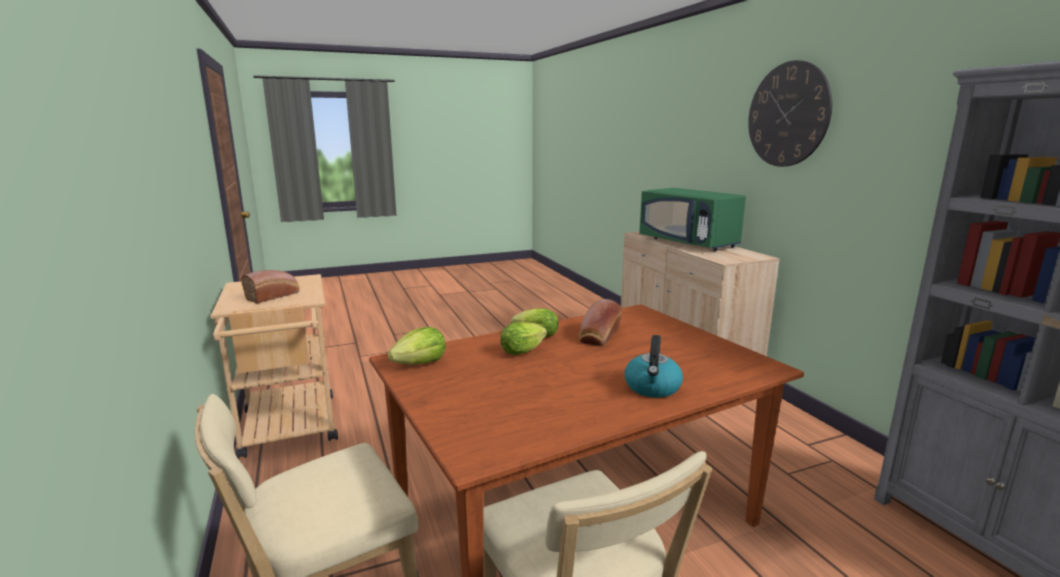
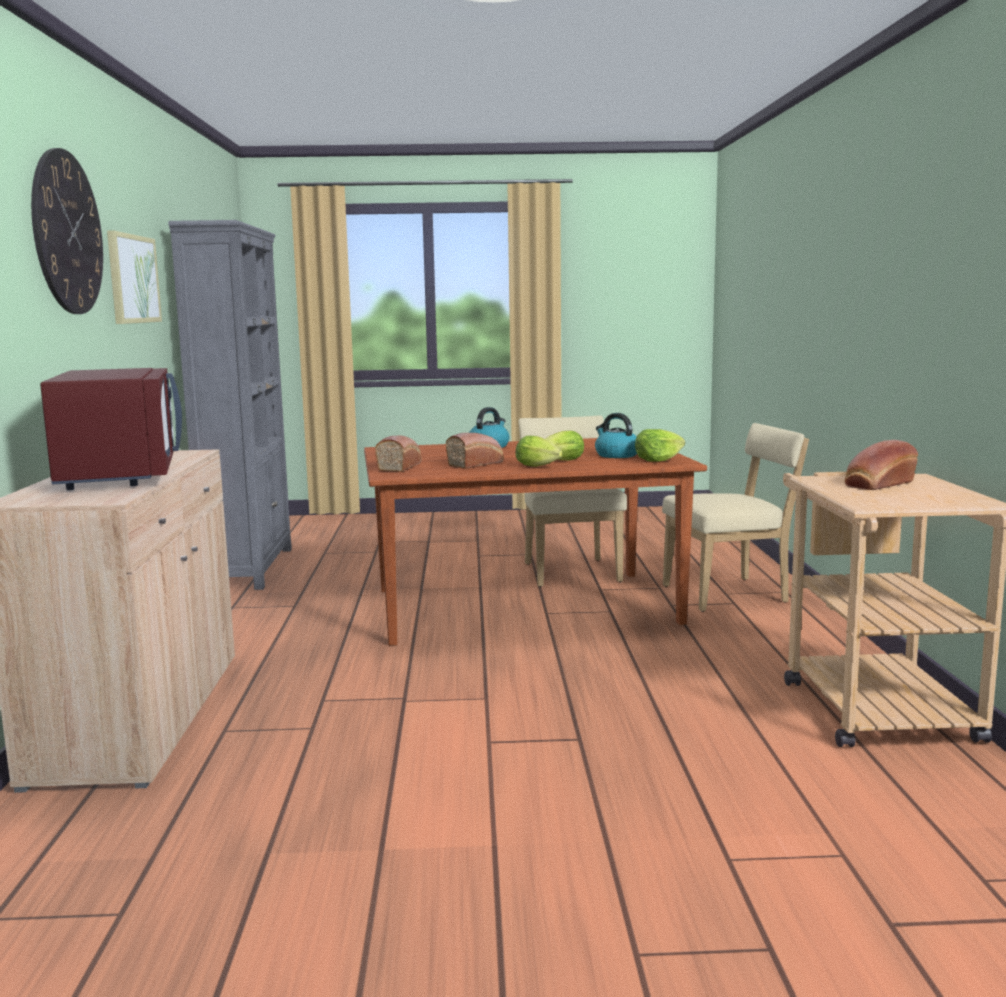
camera: 160 degrees left, 5 degrees down
(470, 373) = (616, 455): none -> kettle
(657, 324) = (400, 467): none -> bread
(688, 243) = (118, 474): green microwave -> red microwave
(894, 144) = (132, 279): none -> picture

